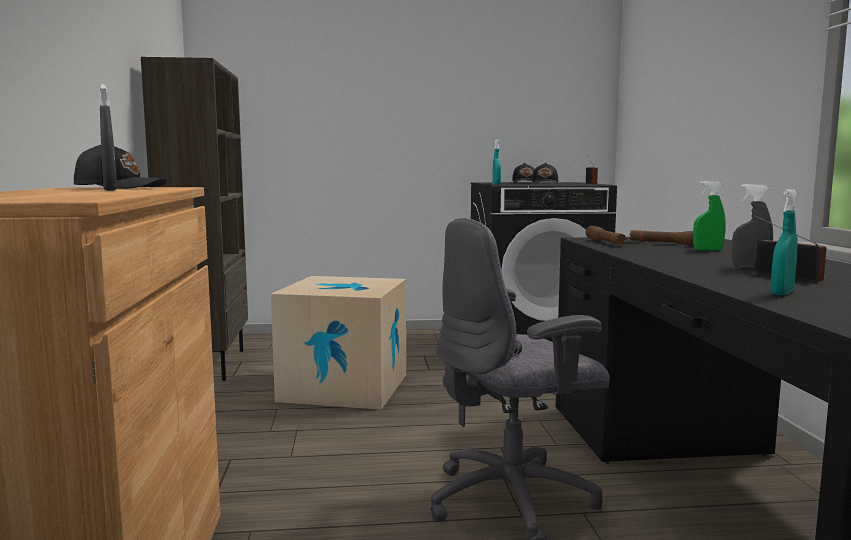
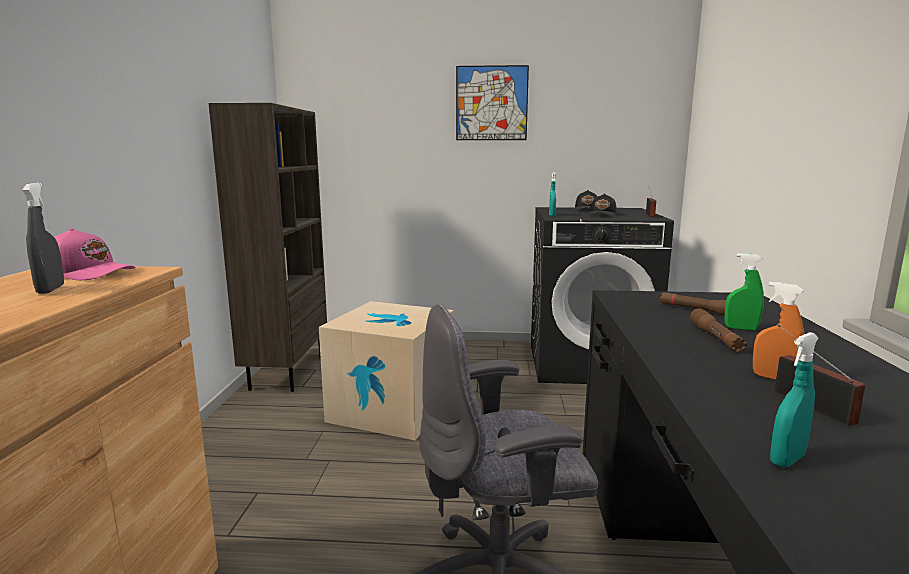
camera: 10 degrees right, 5 degrees up
(120, 187) = (90, 273): black cap -> pink cap
(422, 74) = (491, 103): none -> picture
(605, 242) = (633, 304): brown flashlight -> brown flashlight (716, 338)
(750, 267) = (773, 378): grey spray bottle -> orange spray bottle

